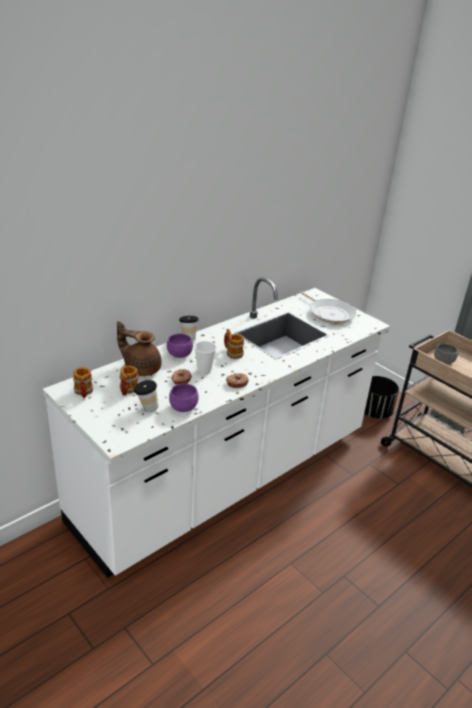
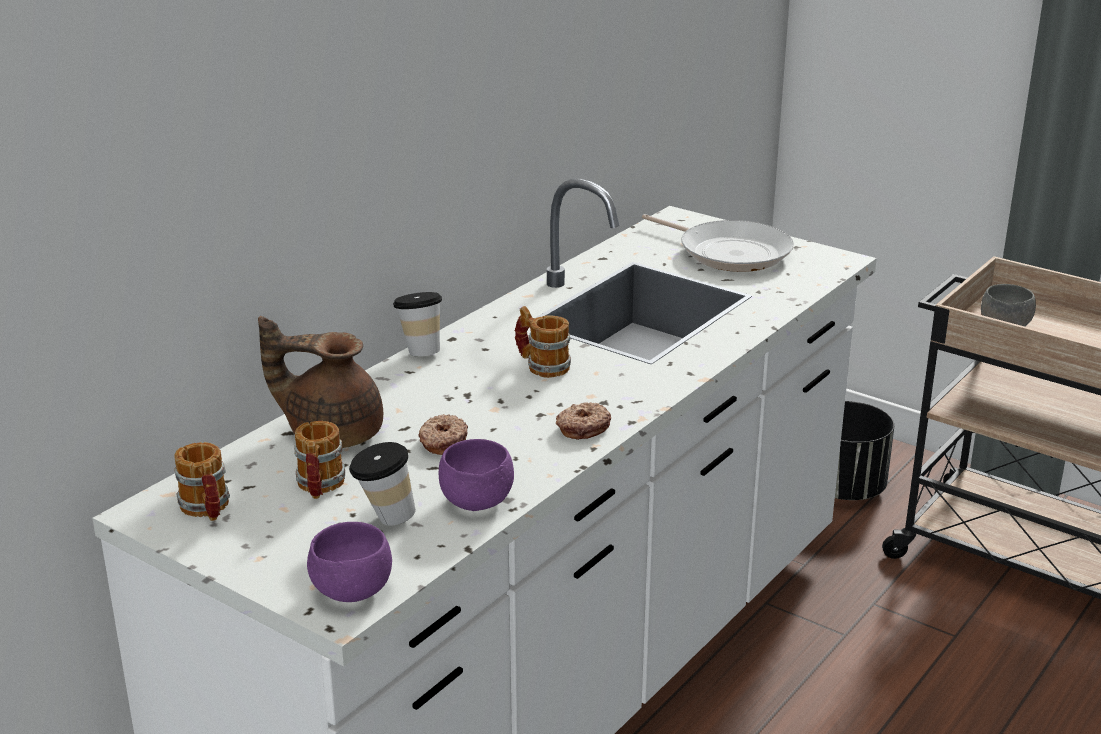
camera: 10 degrees left, 5 degrees down
(179, 354) = (414, 389): purple bowl -> purple bowl (351, 591)
(204, 371) = (491, 414): cup -> none

